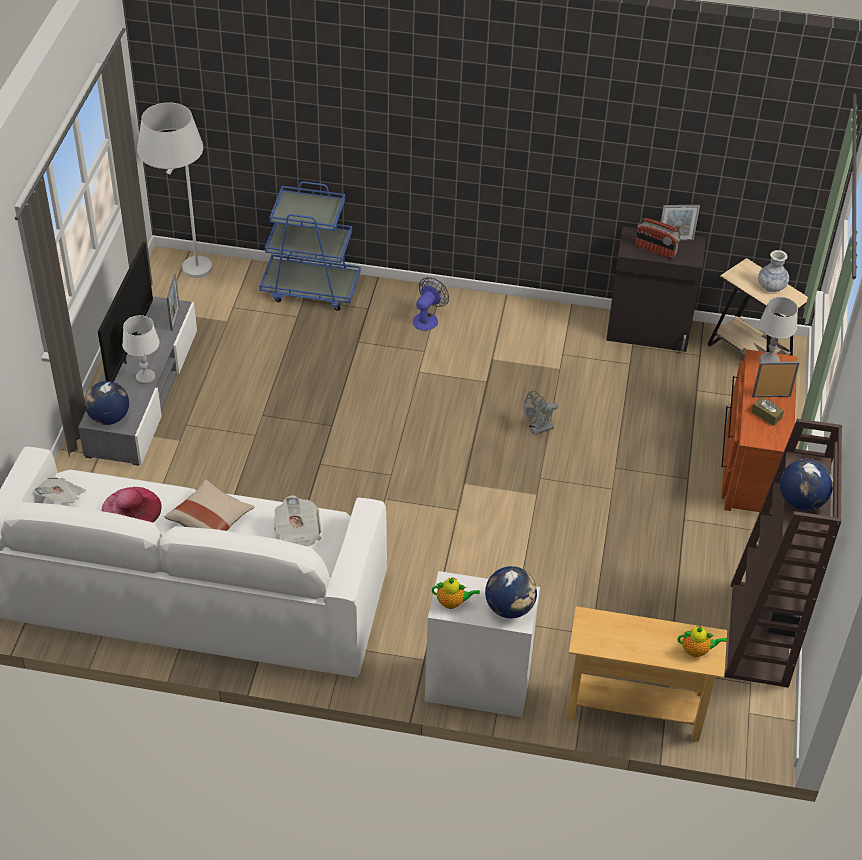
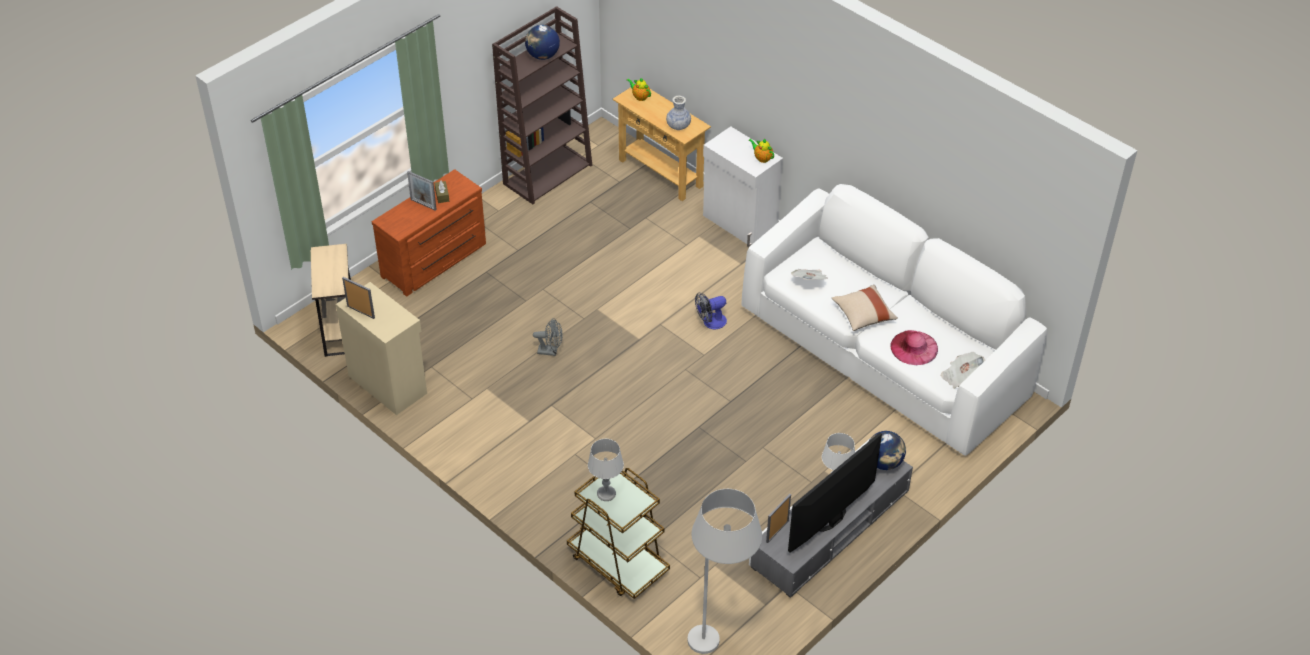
camera: 145 degrees left, 0 degrees up
(311, 289) = (617, 562): blue cart -> brown cart
(427, 318) = (545, 482): fan -> fan (710, 322)
(510, 608) = (731, 142): globe -> none
(648, 332) = (388, 383): black cabinet -> beige cabinet
(655, 250) = (386, 311): radio -> none
(769, 361) = (394, 226): grey table lamp -> grey table lamp (606, 494)
(771, 286) = (325, 268): vase -> vase (678, 126)

